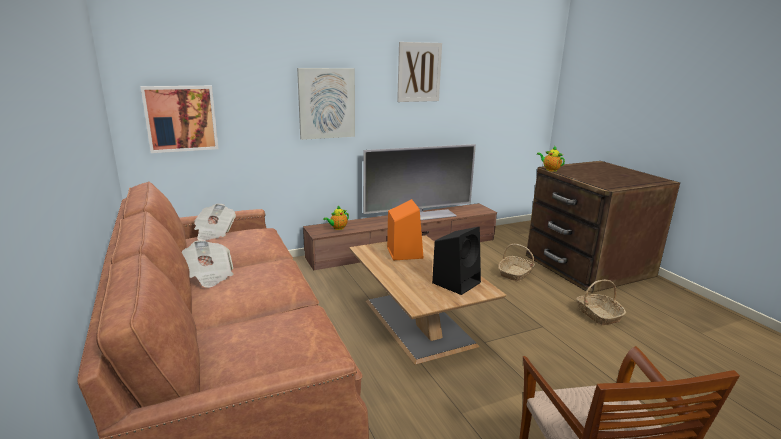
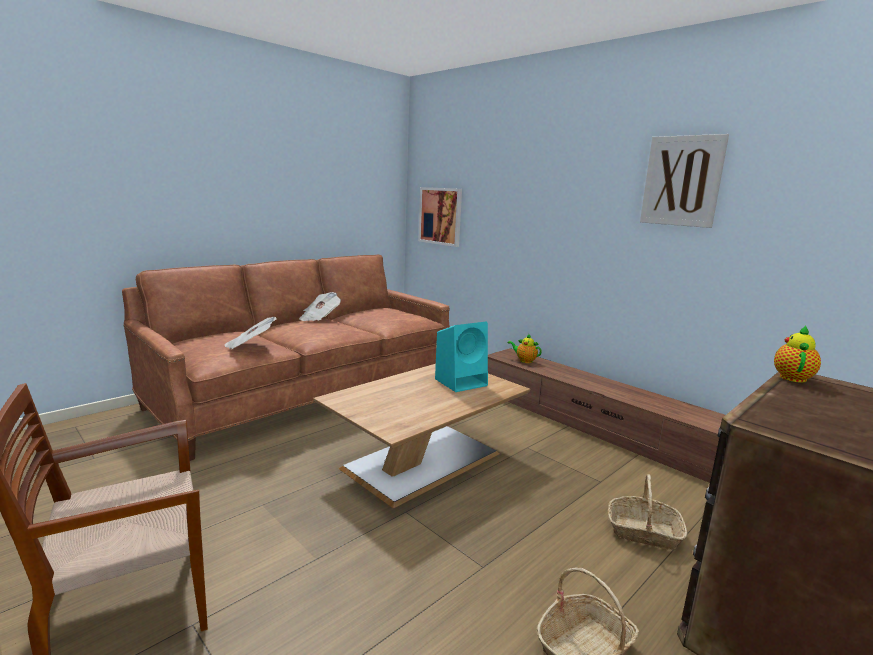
camera: 70 degrees right, 5 degrees down
(214, 233) = (398, 308): newspaper -> newspaper (250, 346)
(326, 103) = (552, 215): picture -> none
(404, 252) = (462, 382): orange speaker -> turquoise speaker
(422, 216) = (638, 396): television -> none
(456, 282) = (404, 413): black speaker -> none

